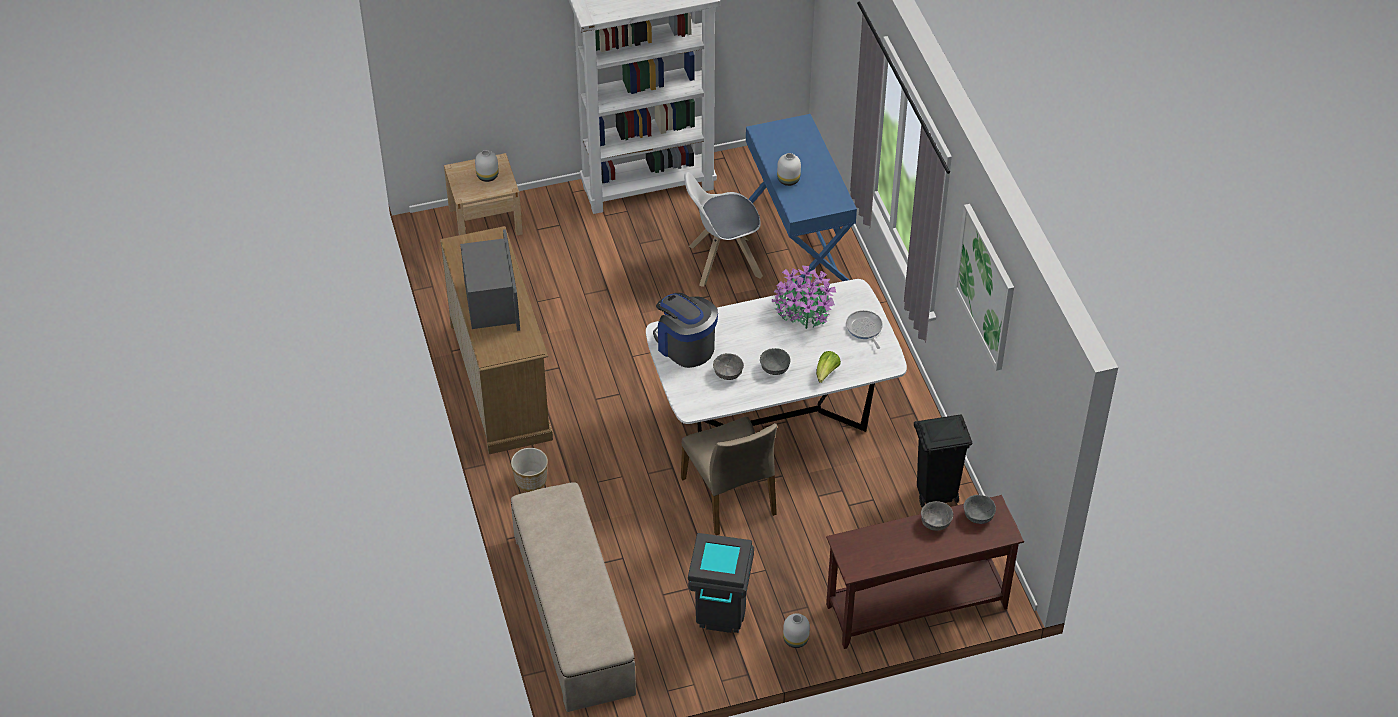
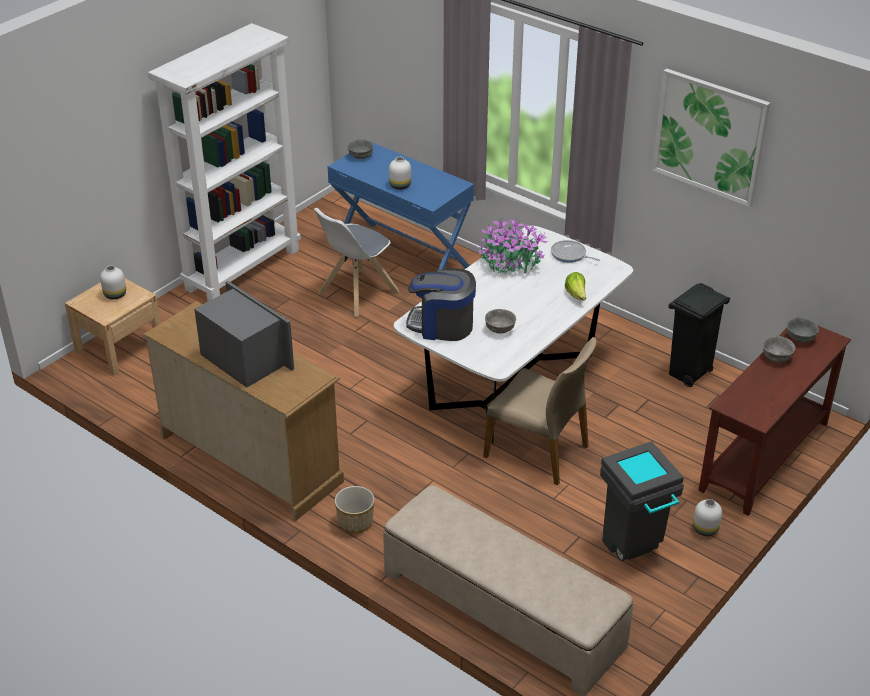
camera: 35 degrees left, 10 degrees down
(774, 368) = (532, 309): grey bowl -> grey bowl (360, 156)

